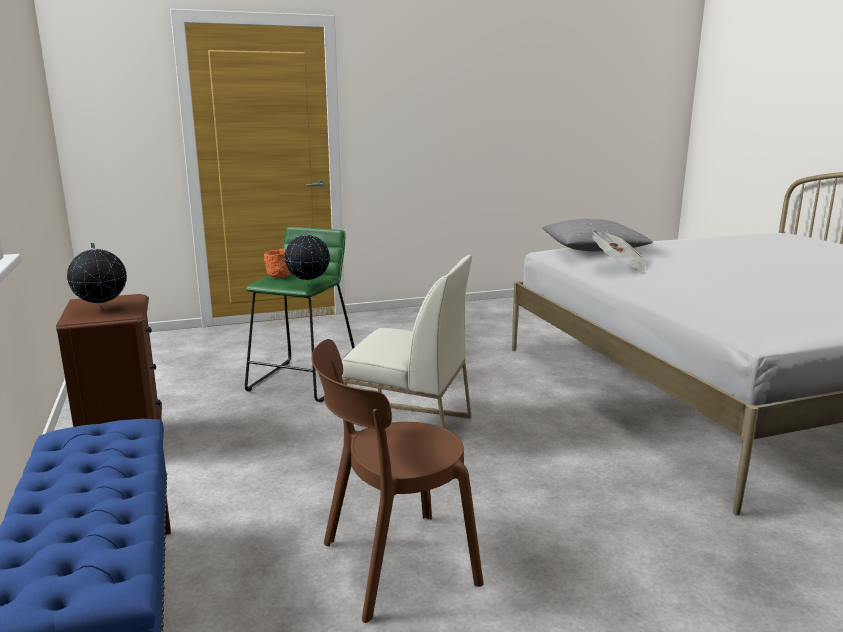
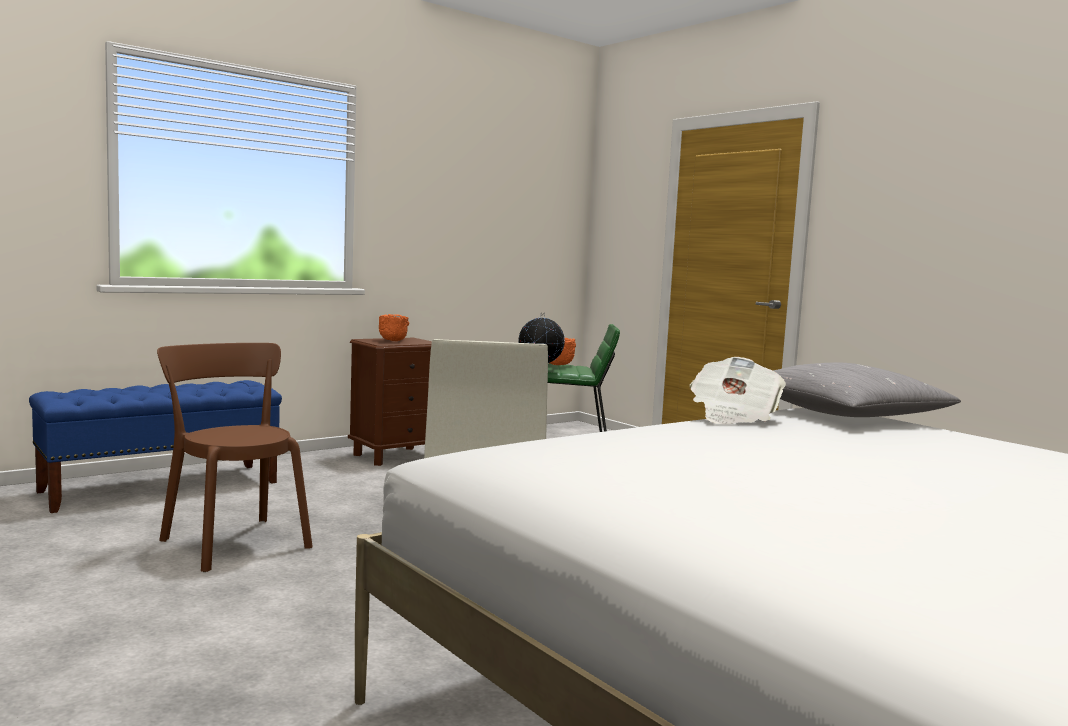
camera: 70 degrees right, 10 degrees down
(102, 309) = (392, 341): globe -> orange bowl

